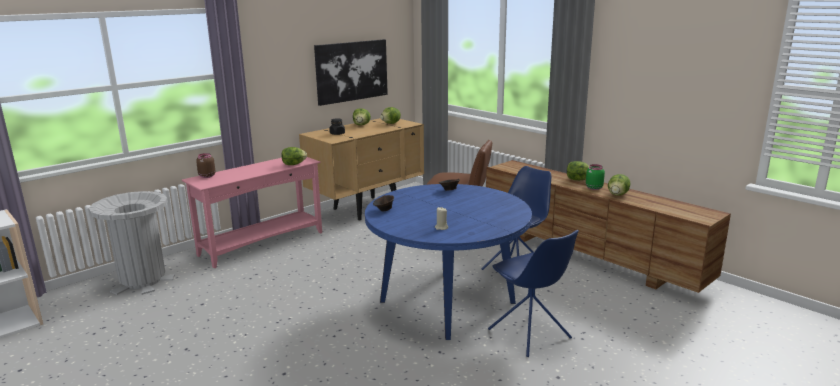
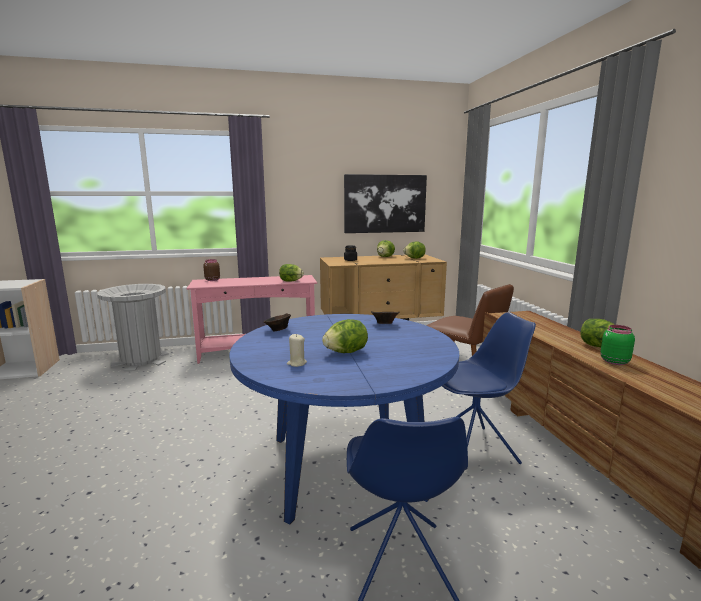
camera: 30 degrees right, 5 degrees down
(617, 195) = (649, 379): lettuce -> lettuce (346, 352)

